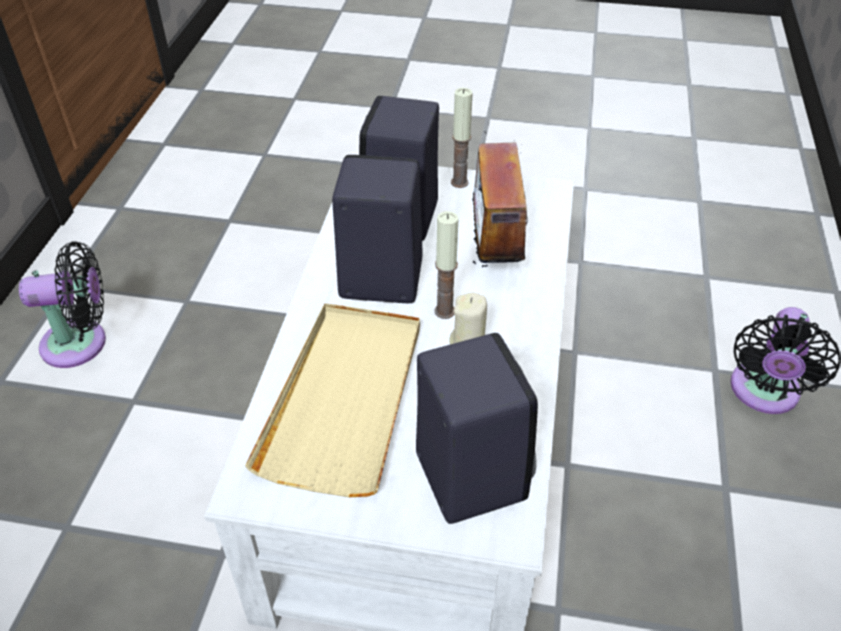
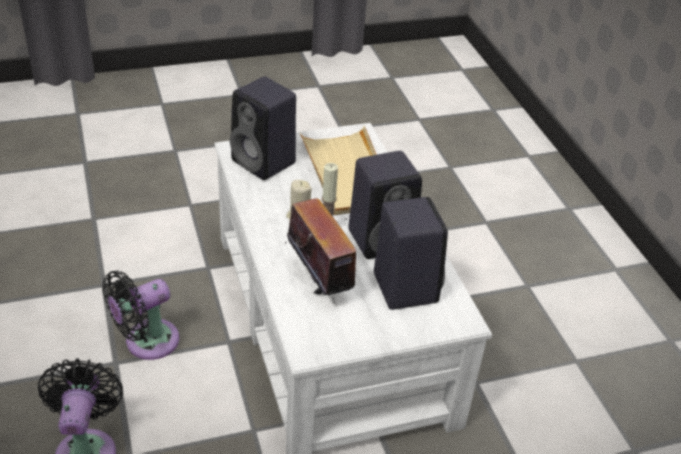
camera: 150 degrees right, 5 degrees down
(81, 343) = (603, 306): black fan -> black fan (146, 342)
(459, 182) = (385, 335): candle -> none

